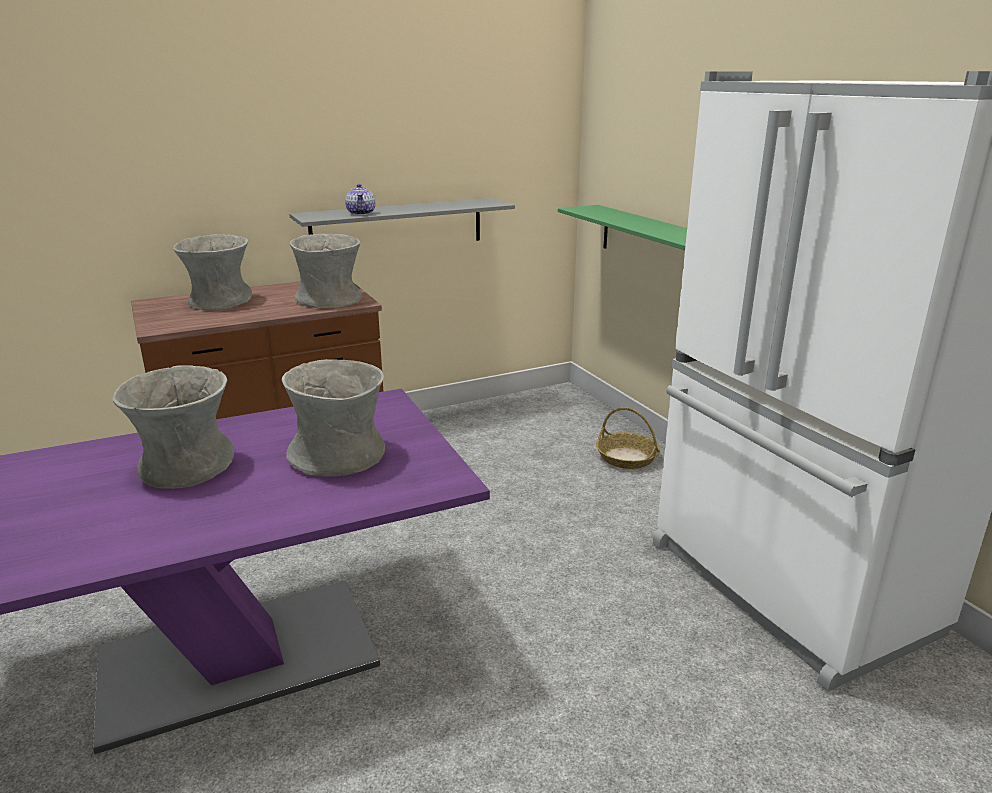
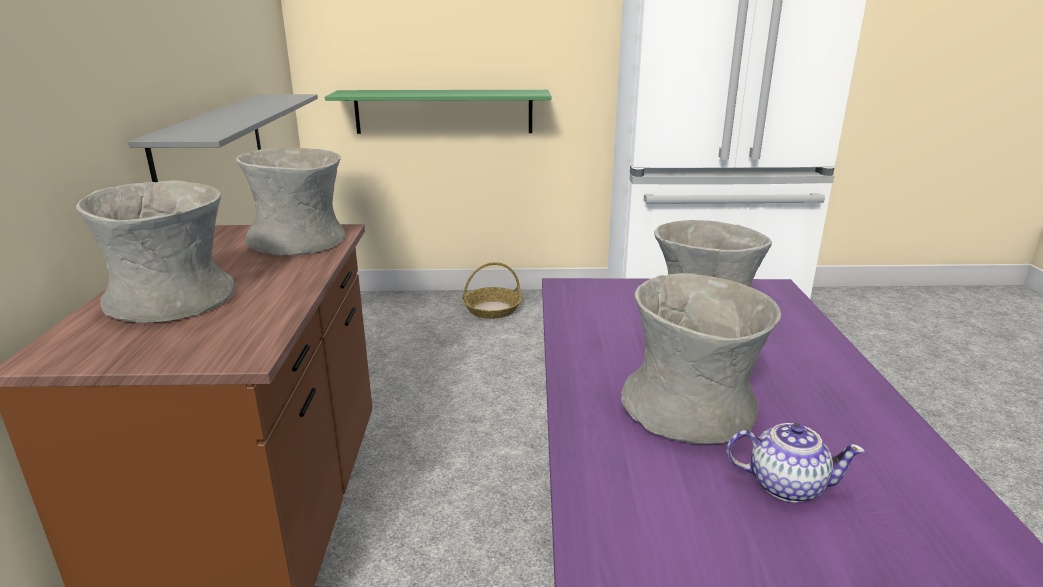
camera: 65 degrees left, 0 degrees up
(361, 213) = (227, 122): teapot -> teapot (785, 485)

